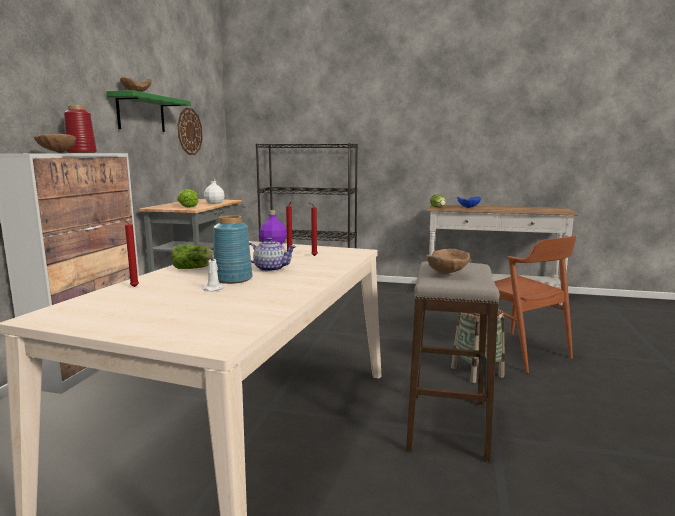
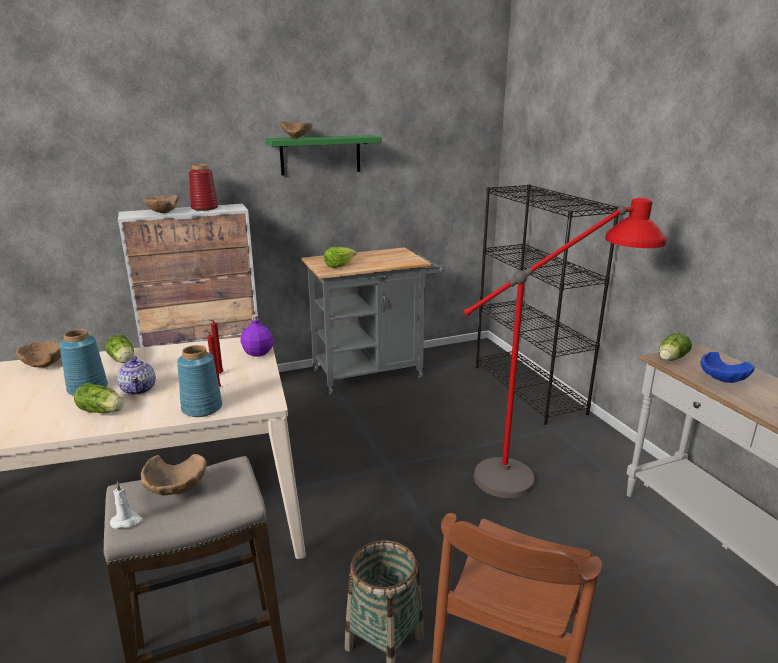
camera: 55 degrees right, 10 degrees up
(133, 287) = (46, 365): red candle -> brown bowl
(189, 131) = (411, 166): wall clock -> none
(214, 203) = (380, 264): white bottle -> none
(214, 289) = (48, 394): white candle -> white candle (127, 521)
(292, 278) = (103, 411): none -> lettuce
(340, 261) = (201, 408): none -> blue vase
(388, 303) = (543, 472): none -> red floor lamp

